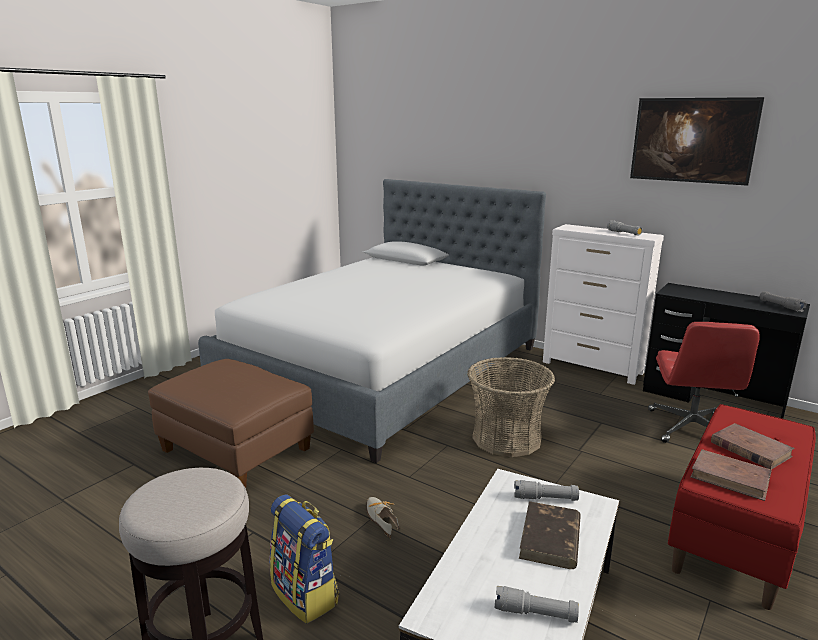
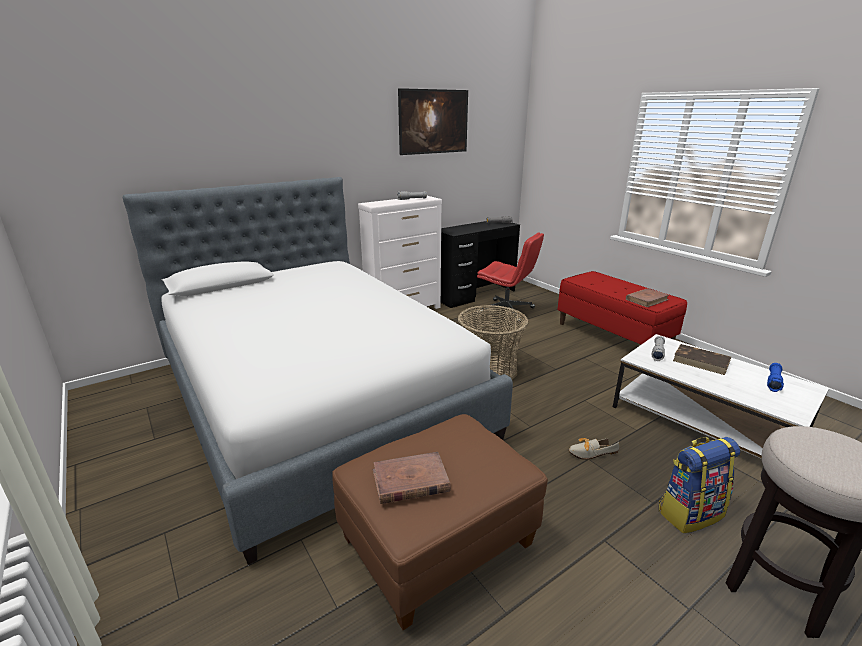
camera: 70 degrees left, 5 degrees up
(535, 613) = (773, 381): grey flashlight -> blue flashlight
(750, 449) = (616, 288): brown book -> brown book (410, 481)

